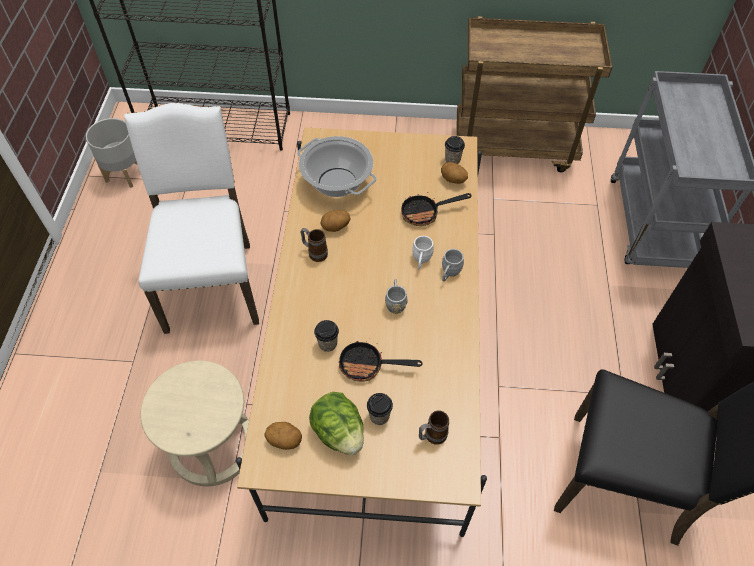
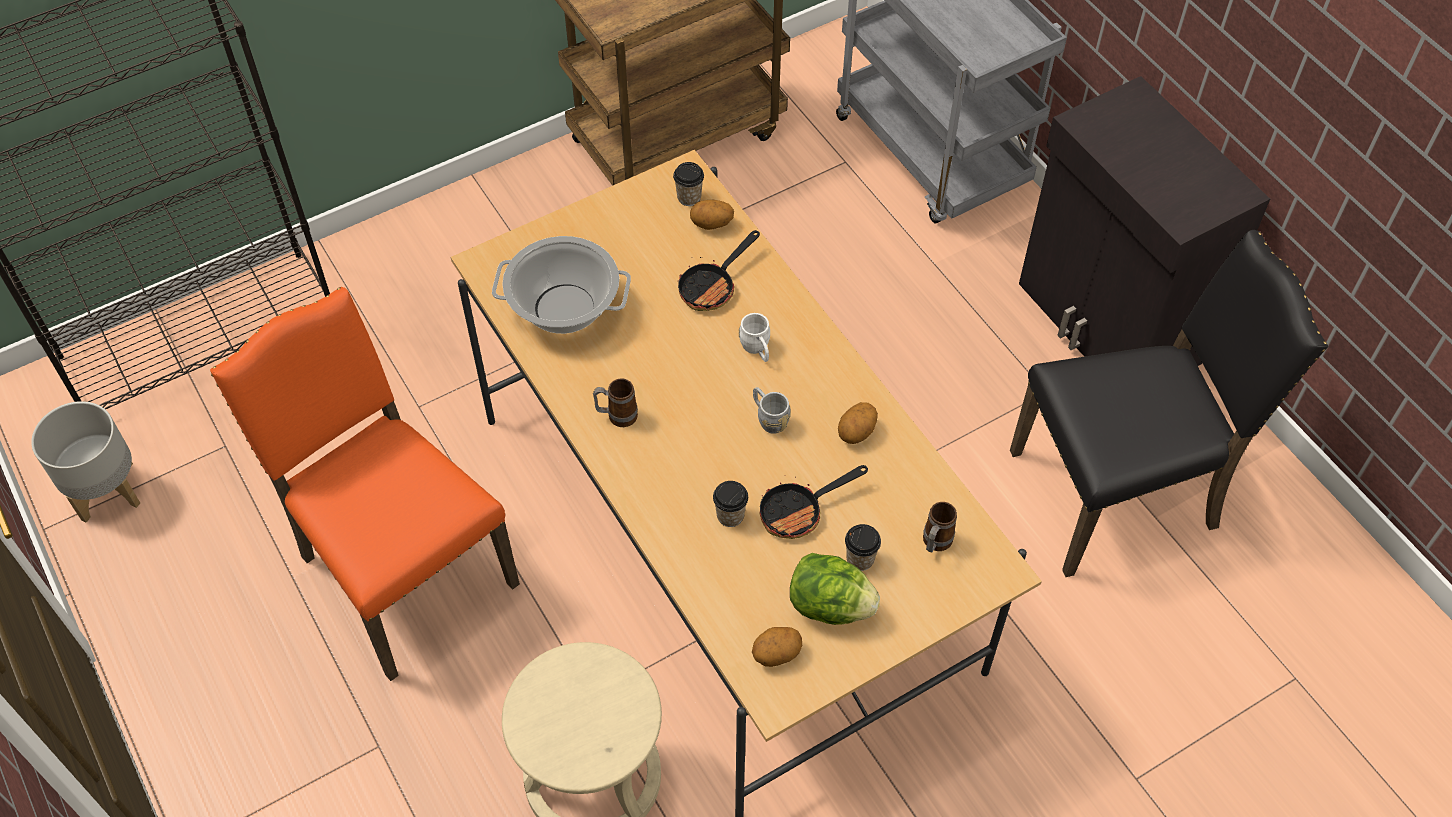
camera: 35 degrees left, 0 degrees up
(212, 283) = (401, 570): white chair -> orange chair
(336, 227) = (615, 368): potato -> potato (857, 432)
(449, 273) = (803, 346): grey mug -> none

